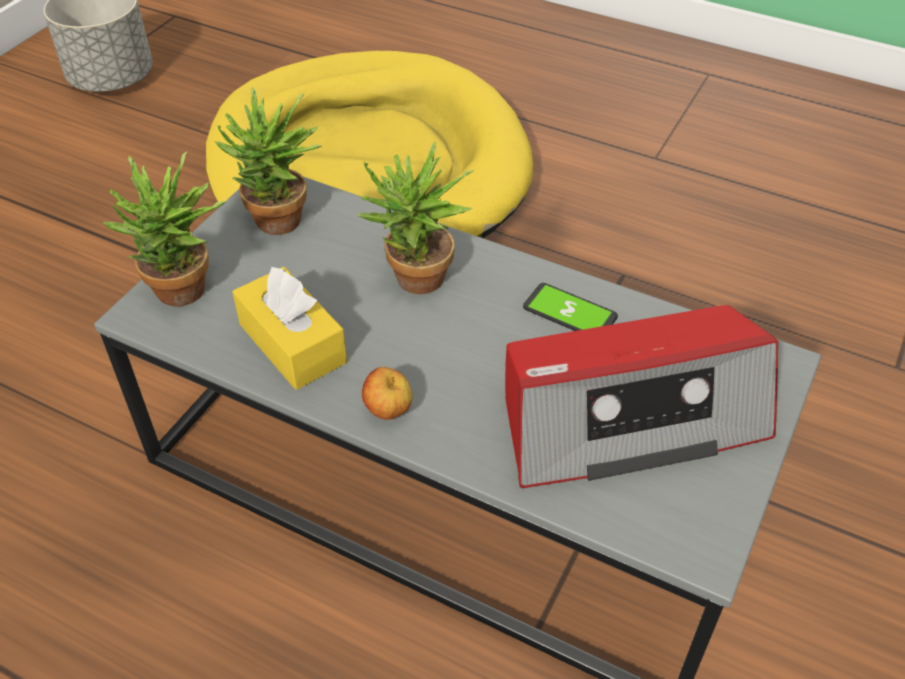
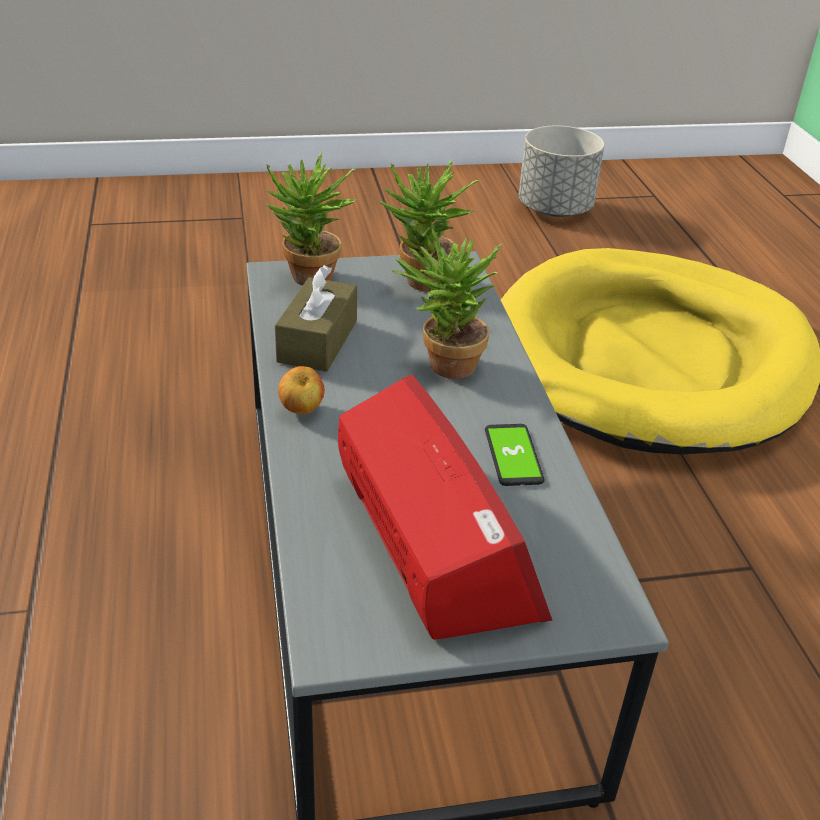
camera: 50 degrees right, 10 degrees down
(292, 343) = (317, 341): yellow tissue box -> brown tissue box
(629, 417) = (434, 539): radio -> radio turned 150 degrees counterclockwise

